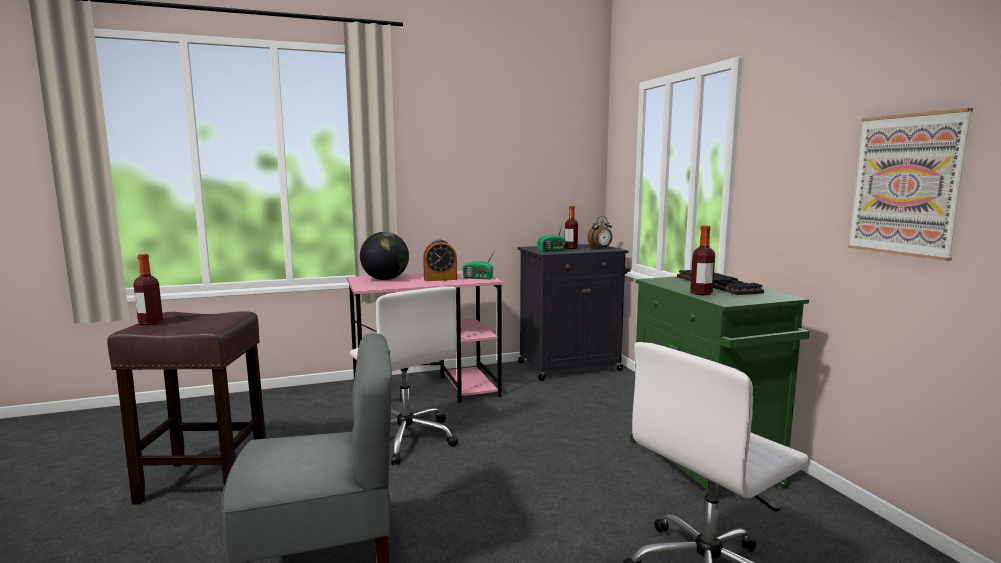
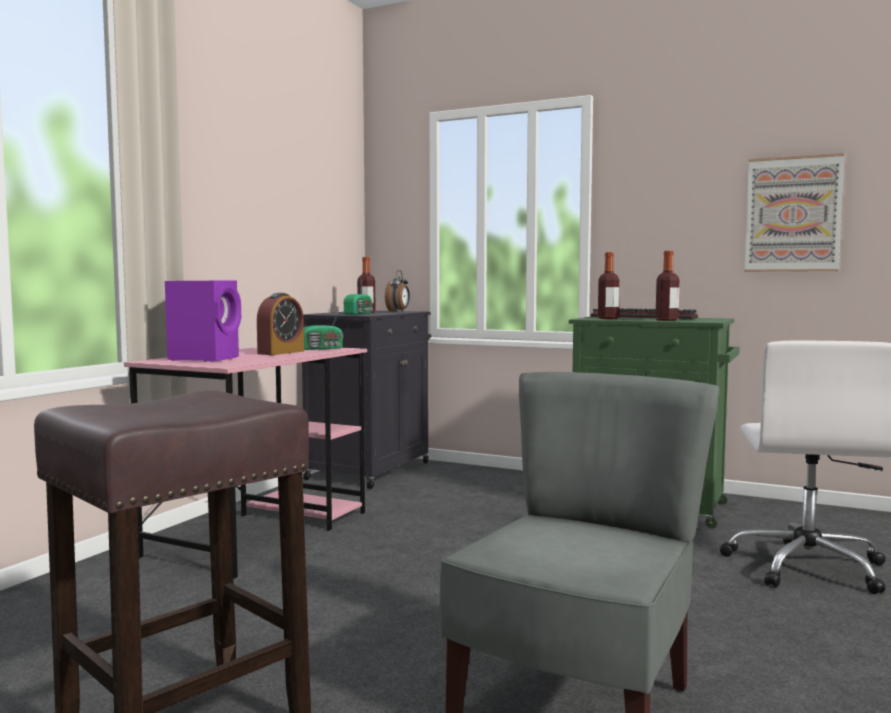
camera: 45 degrees left, 5 degrees down
(150, 322) = (115, 415): bottle -> bottle (608, 318)
(385, 279) = (206, 358): globe -> purple speaker
(406, 439) = (357, 578): white office chair -> none

